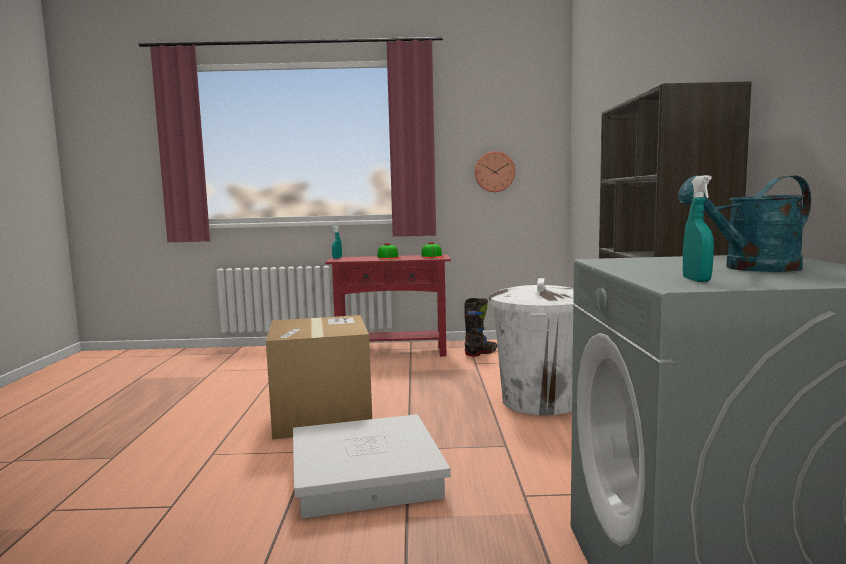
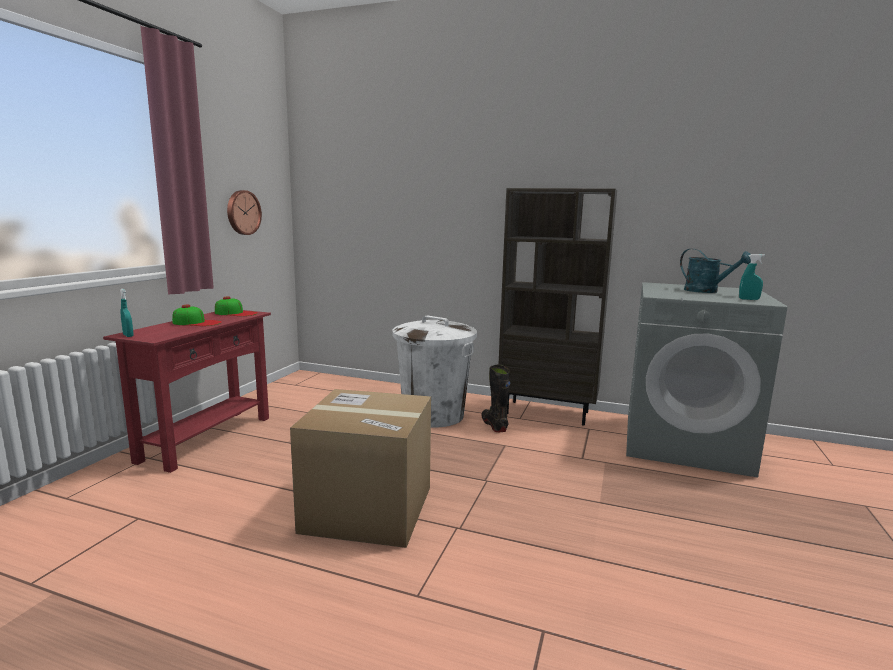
camera: 70 degrees left, 5 degrees up
(364, 475) = (525, 507): white storage box -> none
(481, 353) = (286, 404): black boot -> black boot (494, 425)
(751, 268) = (707, 291): turquoise watering can -> turquoise watering can turned 45 degrees counterclockwise

